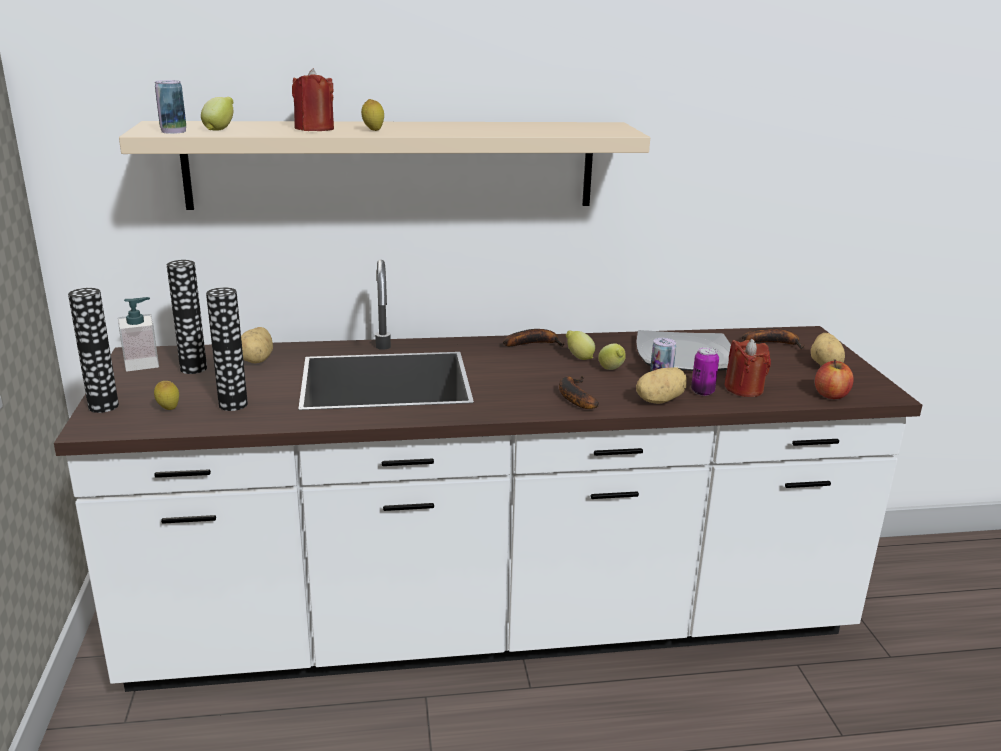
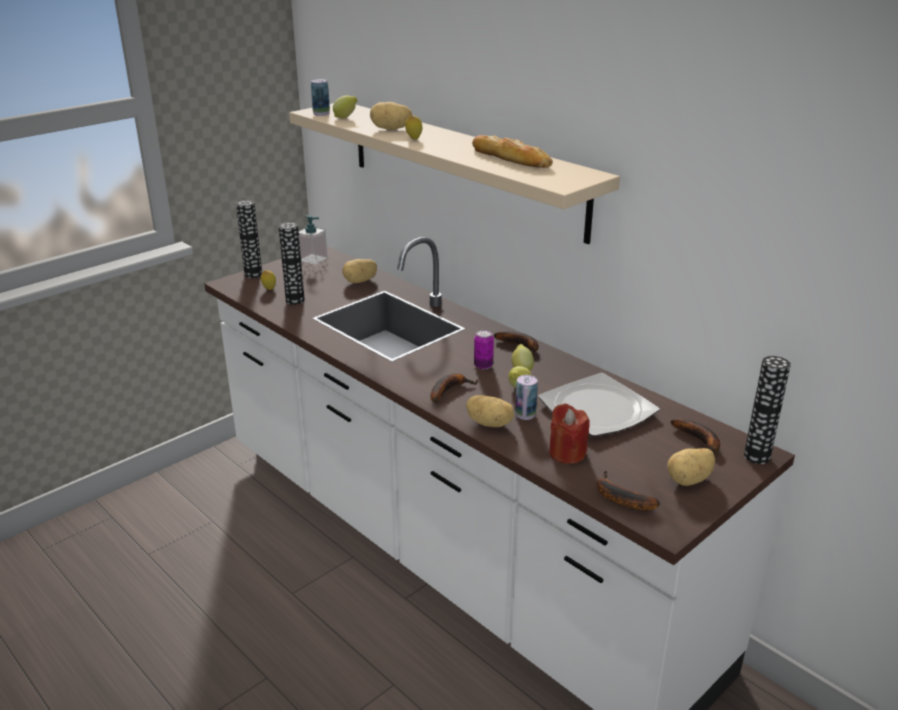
camera: 55 degrees right, 5 degrees up
(193, 368) = (325, 272): vase -> vase (757, 456)
(314, 129) = (390, 129): red candle -> potato
(513, 127) = (510, 158): none -> bread
(702, 392) = (533, 436): can -> can (483, 366)
(831, 395) = (619, 498): apple -> banana

